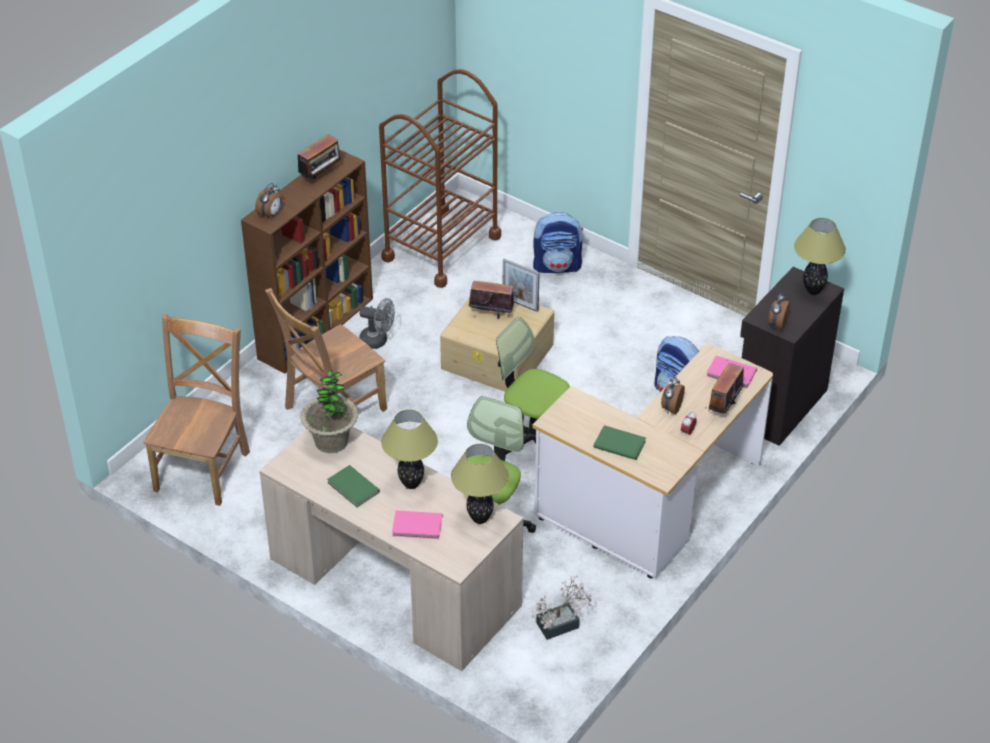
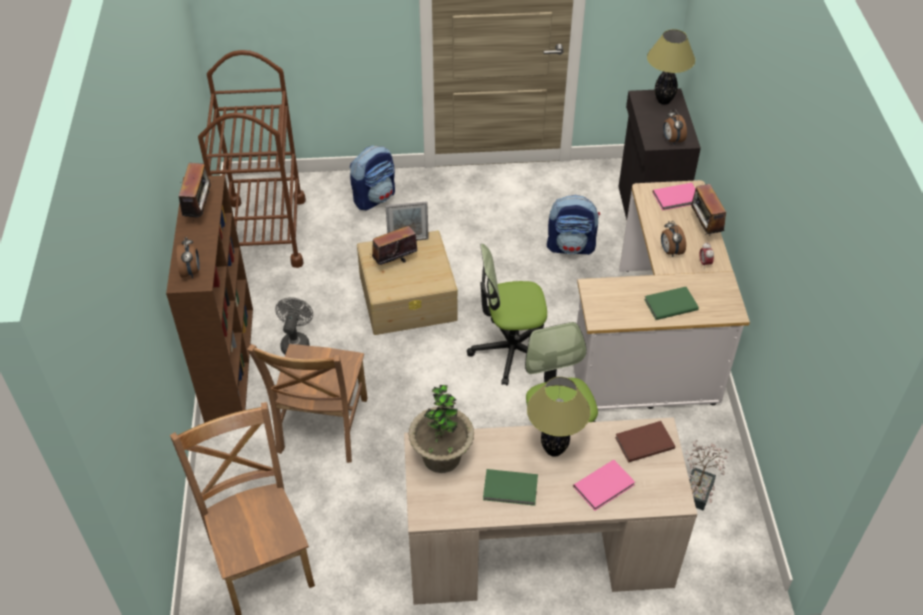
camera: 40 degrees left, 5 degrees up
(378, 341) = (296, 342): grey fan -> grey fan turned 60 degrees counterclockwise
(479, 518) = (643, 442): table lamp -> brown book

